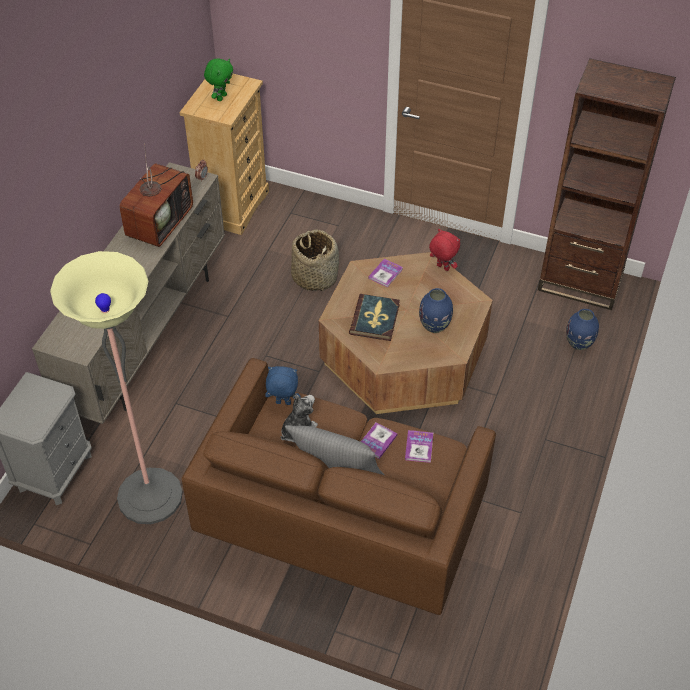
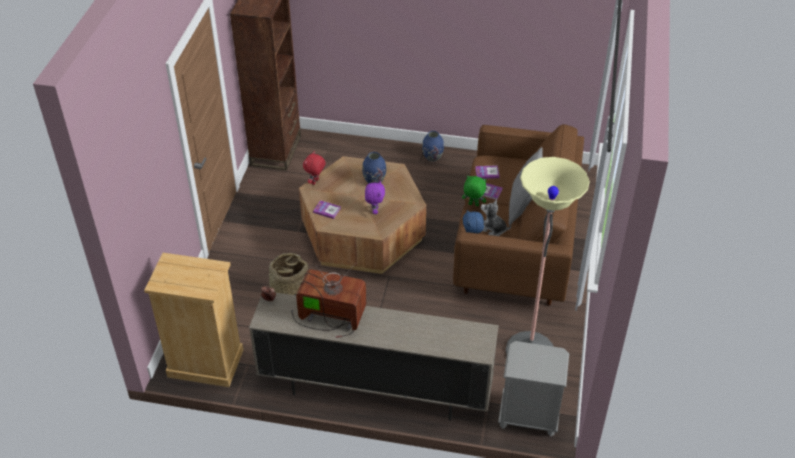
camera: 100 degrees left, 5 degrees down
(221, 97) = (189, 275): green plush toy -> green plush toy (473, 205)
(375, 319) = (374, 210): book -> purple plush toy
(579, 343) = (334, 149): blue vase -> blue vase (432, 157)

